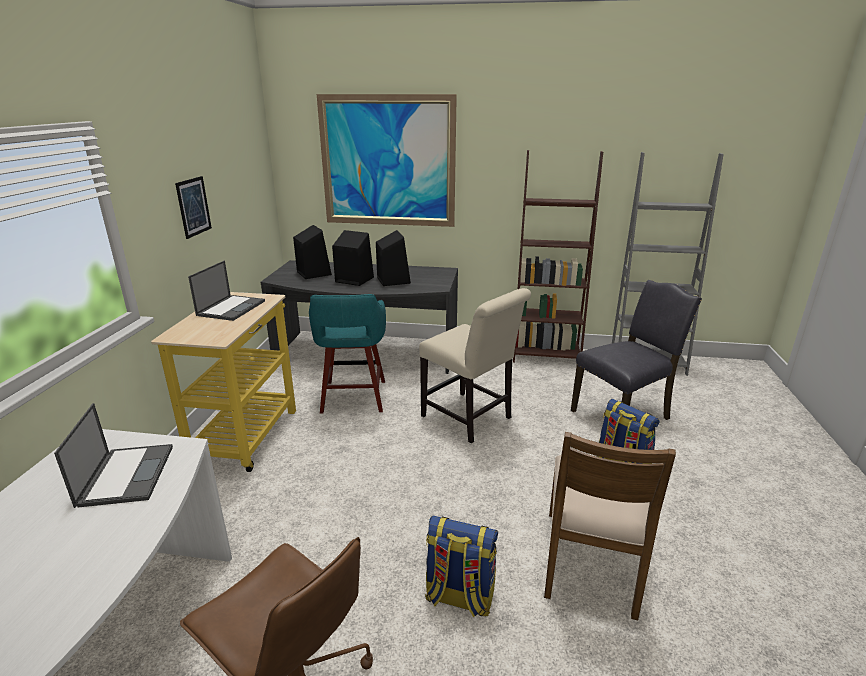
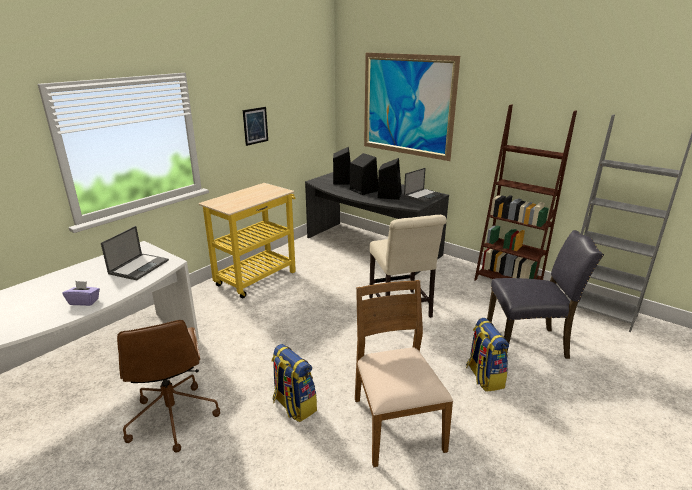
camera: 30 degrees right, 0 degrees up
(78, 578) = (84, 301): none -> purple tissue box
(231, 308) = (256, 193): laptop -> laptop (423, 195)
(353, 398) = (336, 273): turquoise stool -> none
(591, 562) = (395, 423): brown chair -> brown chair turned 120 degrees clockwise

